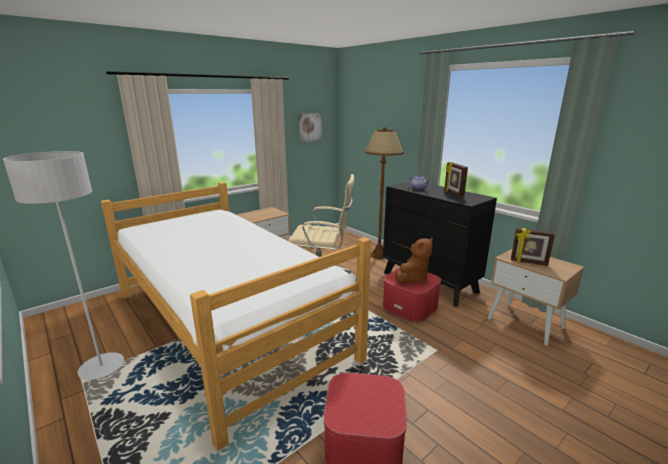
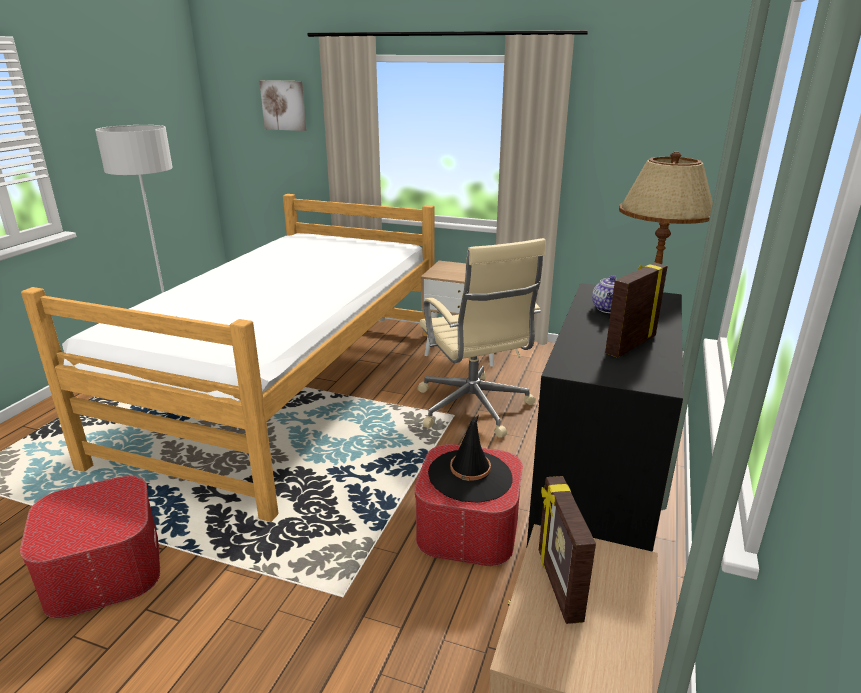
camera: 60 degrees right, 5 degrees up
(310, 127) = (641, 135): picture -> picture (284, 105)
(413, 278) = (470, 476): brown plush toy -> black hat

